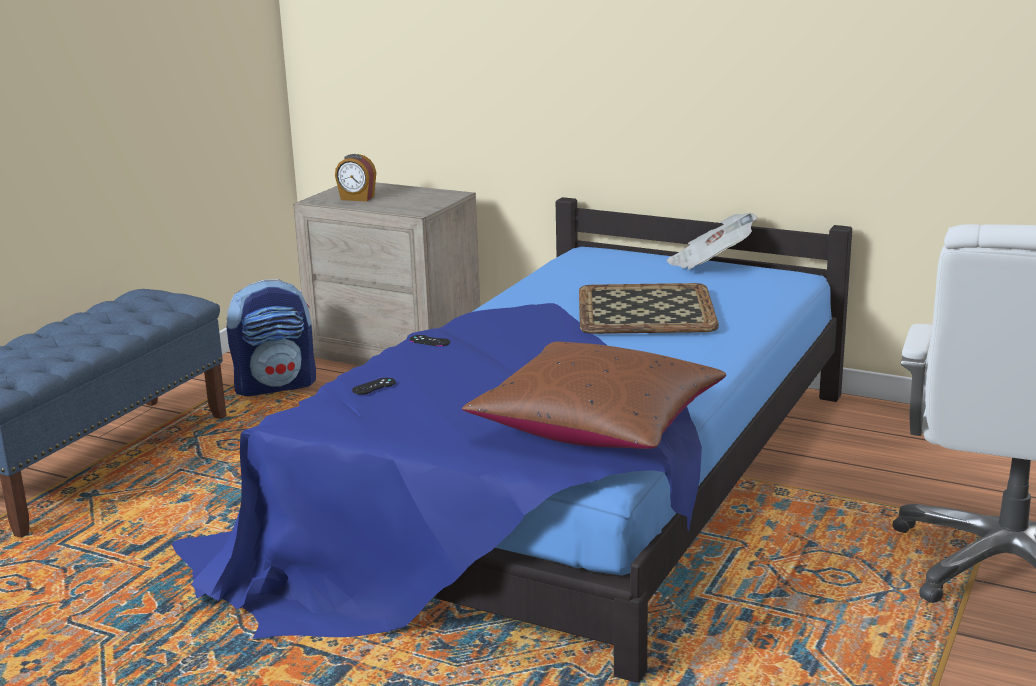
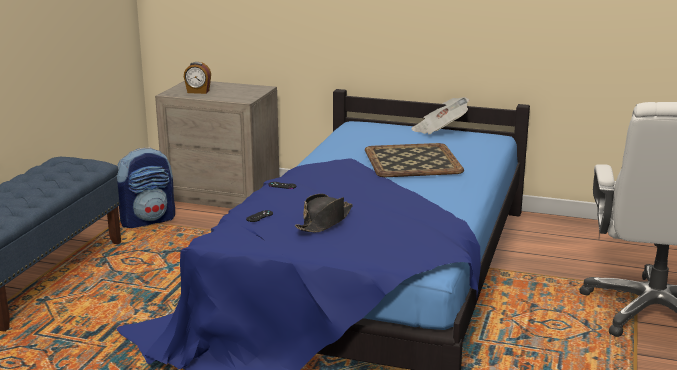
camera: 10 degrees left, 0 degrees up
(466, 398) = (324, 222): none -> black hat
(597, 424) = (415, 234): brown pillow -> none

